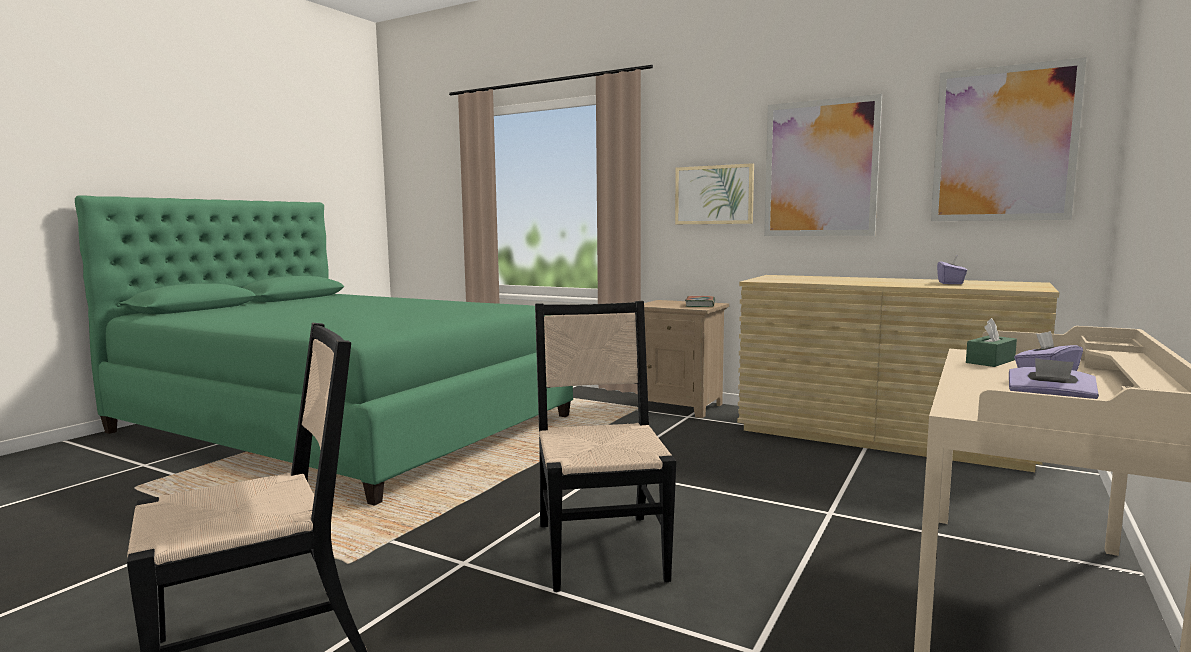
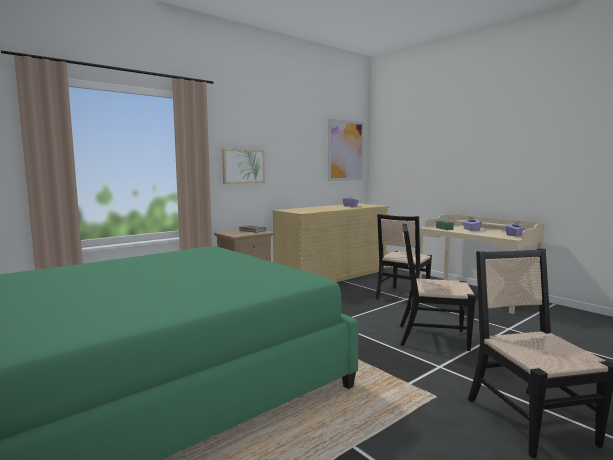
camera: 70 degrees left, 0 degrees up
(820, 169) = (290, 155): picture -> none
(844, 508) = (403, 296): none -> chair

